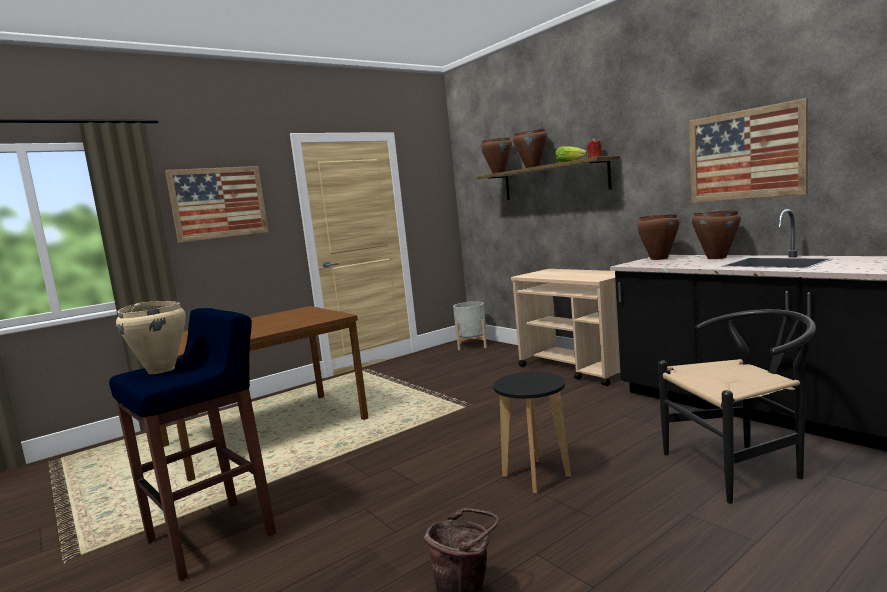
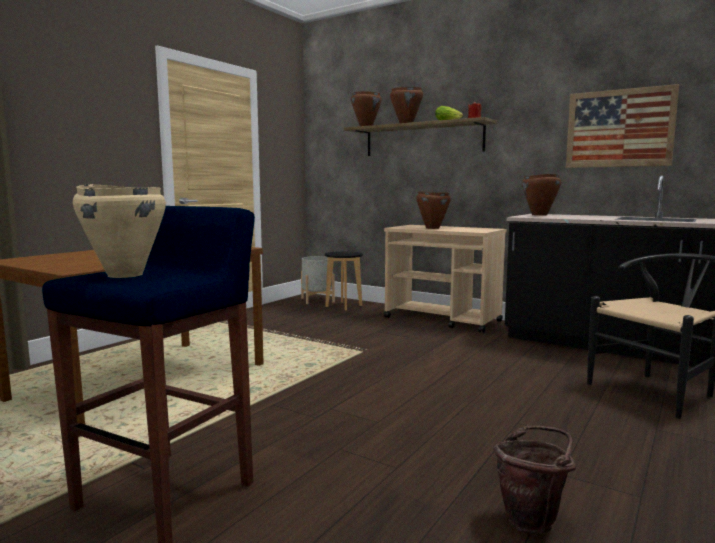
camera: 20 degrees left, 0 degrees up
(219, 203) = (71, 108): picture -> none
(536, 476) = (493, 407): black stool -> black stool (344, 306)
(716, 258) = (592, 216): brown cooking pot -> brown cooking pot (432, 228)

